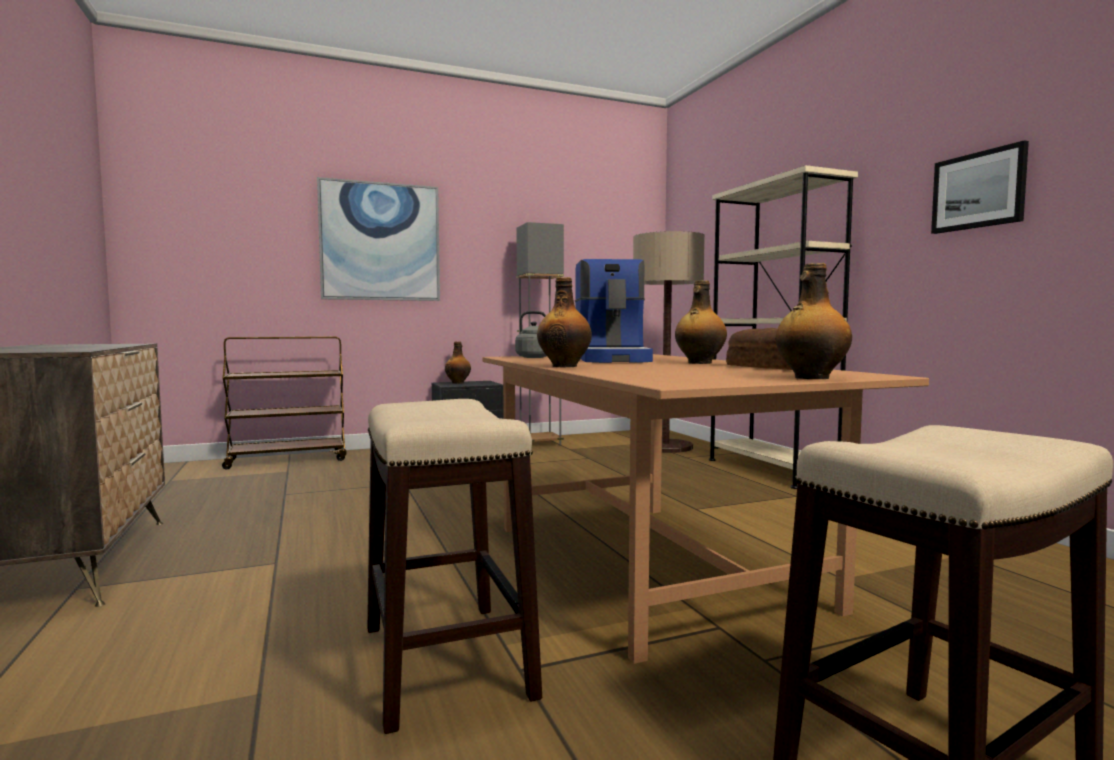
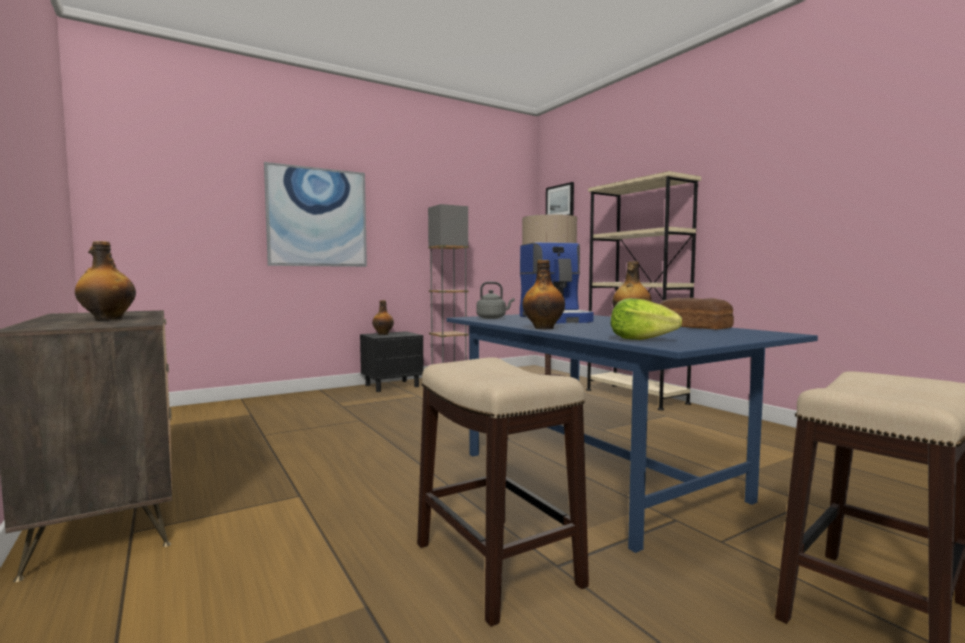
camera: 10 degrees left, 0 degrees up
(288, 460) = (244, 404): brown cart -> none
(650, 378) = (640, 340): none -> lettuce
(652, 565) = (599, 476): brown dining table -> blue dining table
(810, 378) = (747, 337): bottle -> bottle (107, 319)
(978, 190) = (793, 195): picture -> picture (560, 201)

